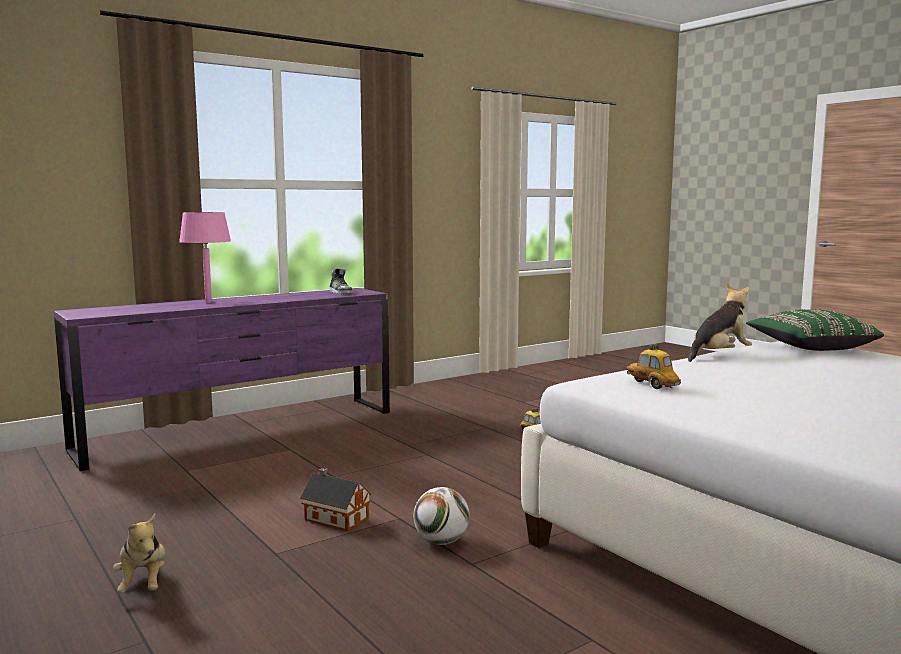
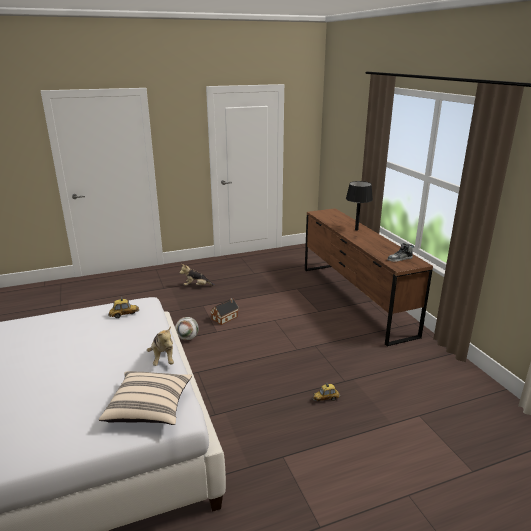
camera: 105 degrees right, 15 degrees up
(208, 302) = (356, 229): pink table lamp -> black table lamp
(241, 430) = (354, 299): purple dresser -> brown dresser
(810, 347) = (149, 408): green pillow -> beige pillow

